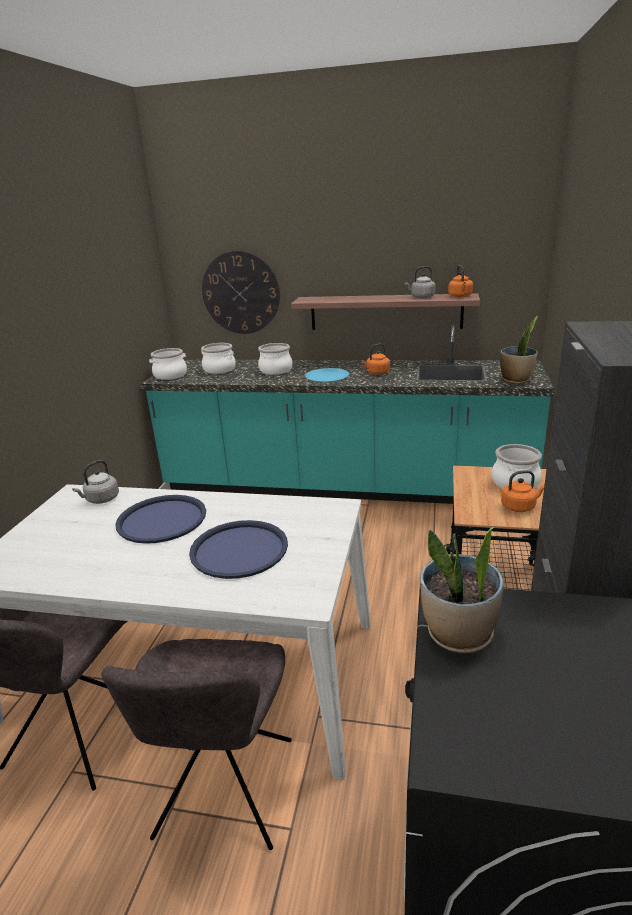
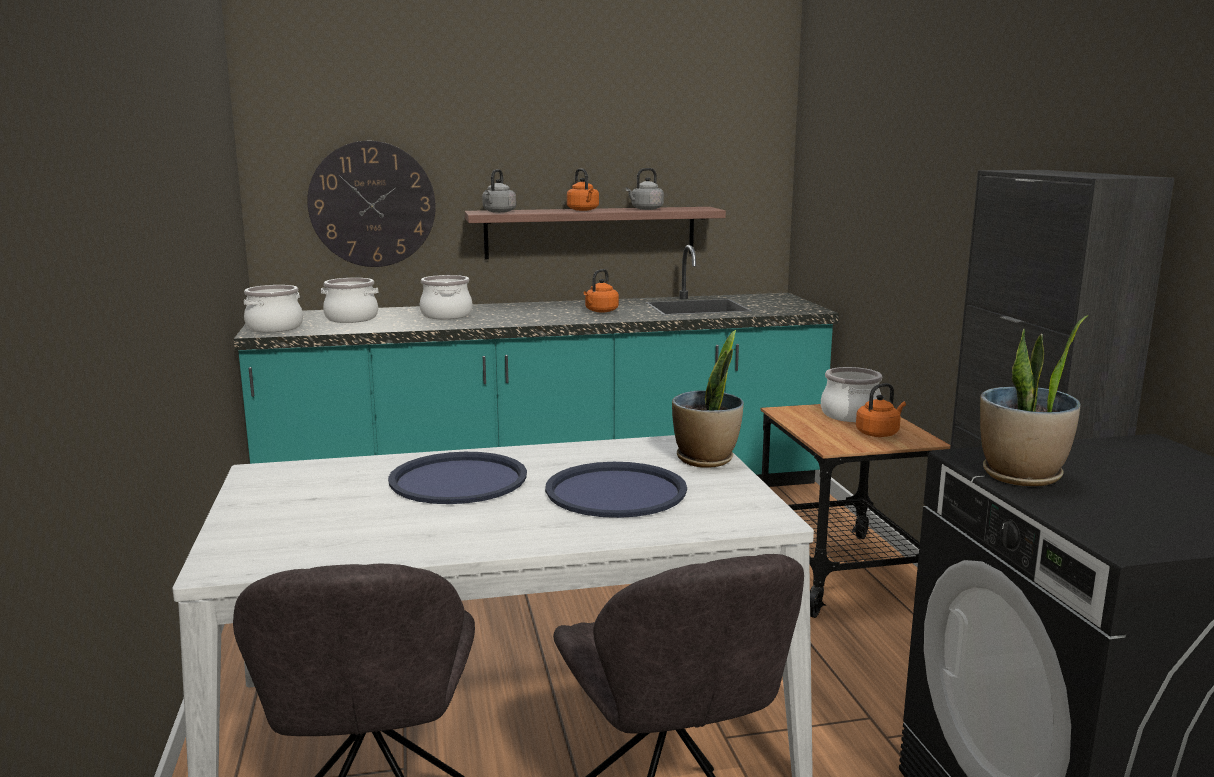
camera: 25 degrees left, 10 degrees down
(101, 499) = (323, 473): grey kettle -> grey kettle (498, 212)
(327, 376) = (534, 317): blue plate -> none
(460, 296) = (694, 208): orange kettle -> orange kettle (583, 210)
(516, 380) = (787, 309): potted plant -> potted plant (706, 459)

